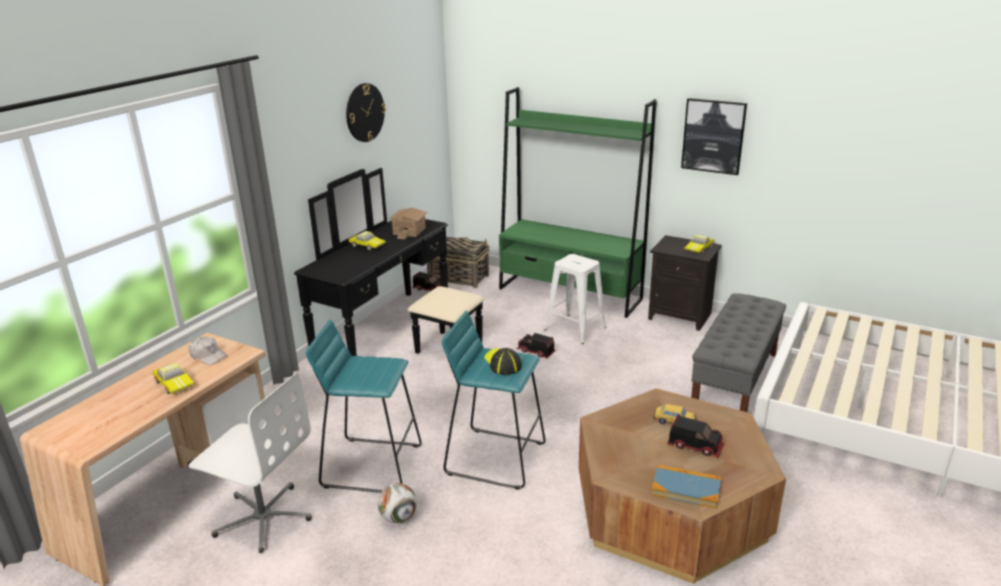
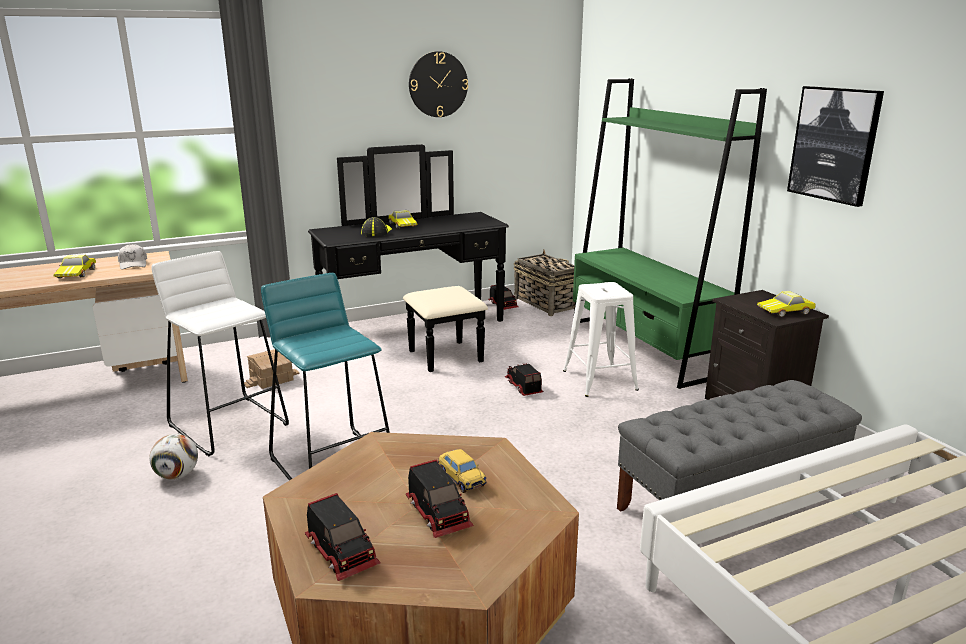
camera: 35 degrees right, 5 degrees down
(263, 517) = (98, 428): white office chair -> none
(371, 465) = (229, 424): turquoise stool -> white stool
(408, 231) = (459, 223): toy house -> toy house (271, 378)
(502, 363) = (330, 339): cap -> cap (376, 232)
(686, 488) = (342, 552): book -> toy truck

